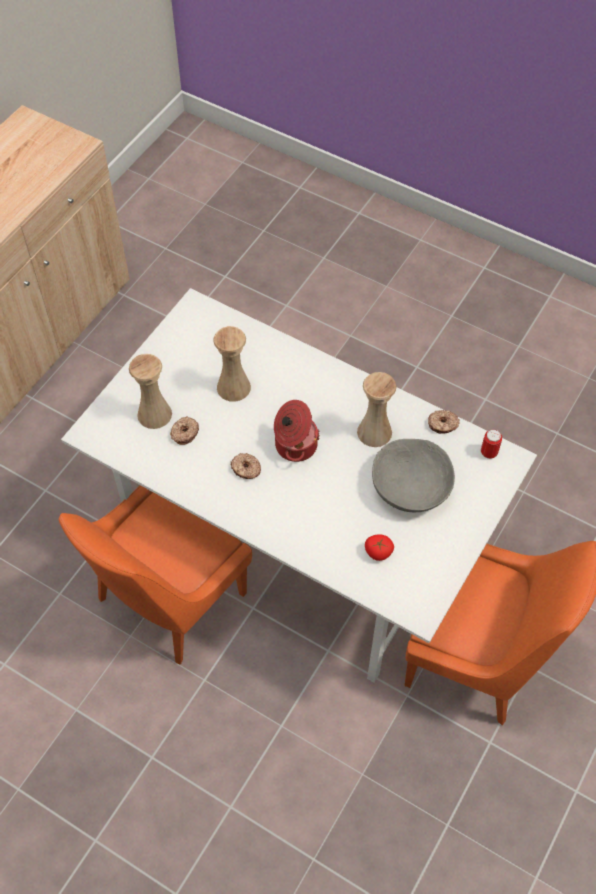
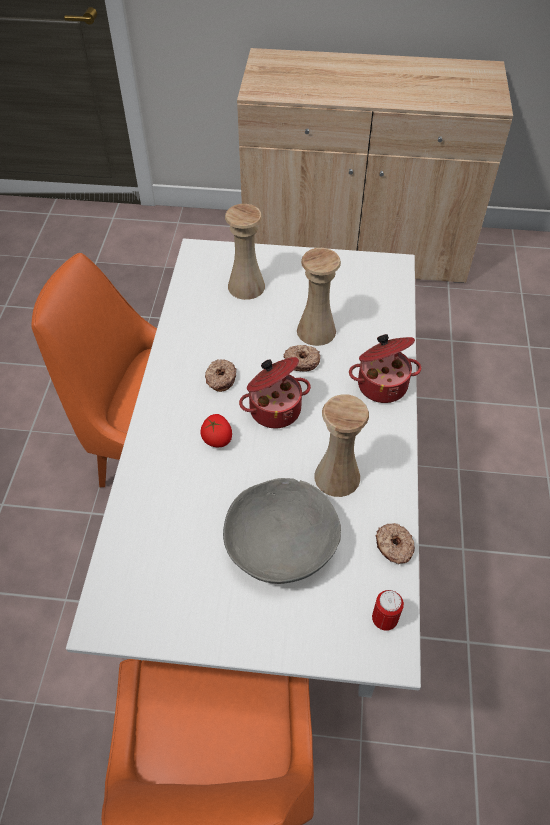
camera: 65 degrees right, 5 degrees down
(184, 433) = (237, 315): donut -> donut (301, 361)
(309, 370) = (382, 384): none -> cooking pot
(377, 552) = (170, 542): tomato -> tomato (217, 439)

